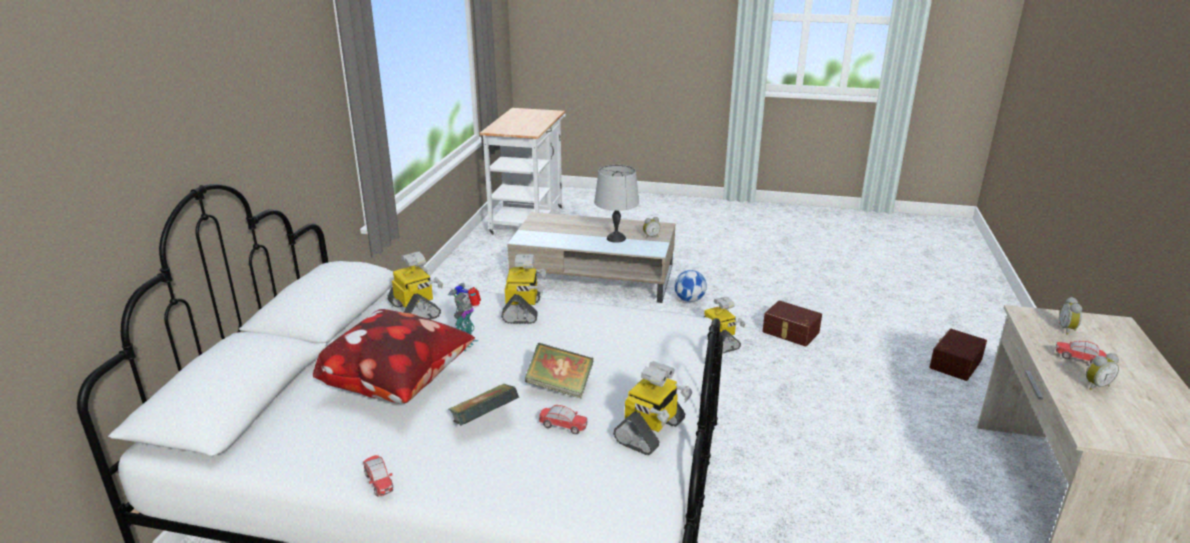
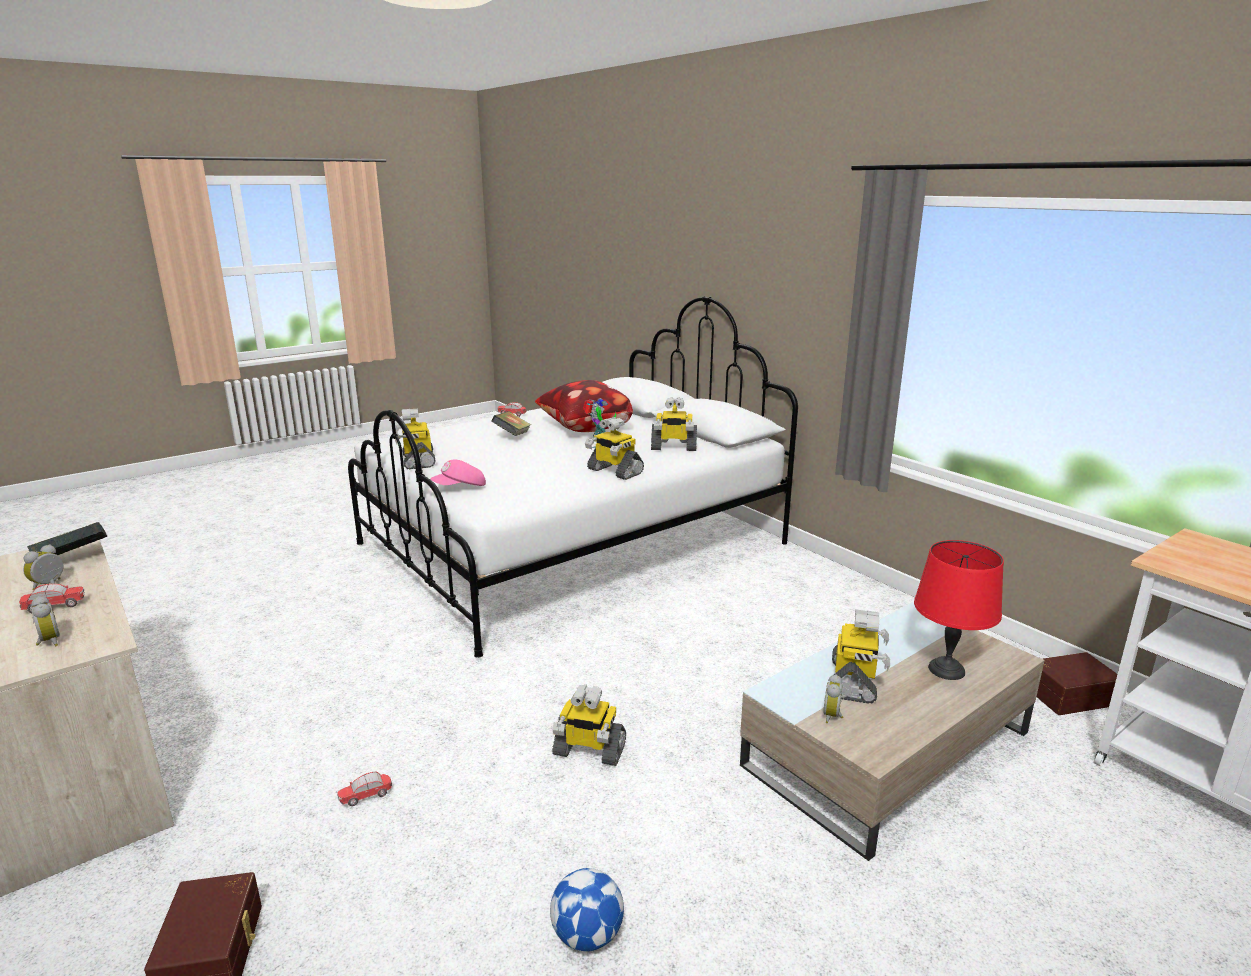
camera: 130 degrees right, 5 degrees down
(560, 386) = (503, 456): book -> book (73, 560)
(563, 426) = (469, 447): toy car -> toy car (366, 796)
(573, 225) = (945, 669): none -> red table lamp
(616, 238) = (854, 682): grey table lamp -> toy robot
(669, 359) = (460, 488): none -> pink cap
(689, 300) = (721, 798): football -> football (587, 935)
(790, 332) = (520, 833): brown storage box -> brown storage box (1068, 694)

